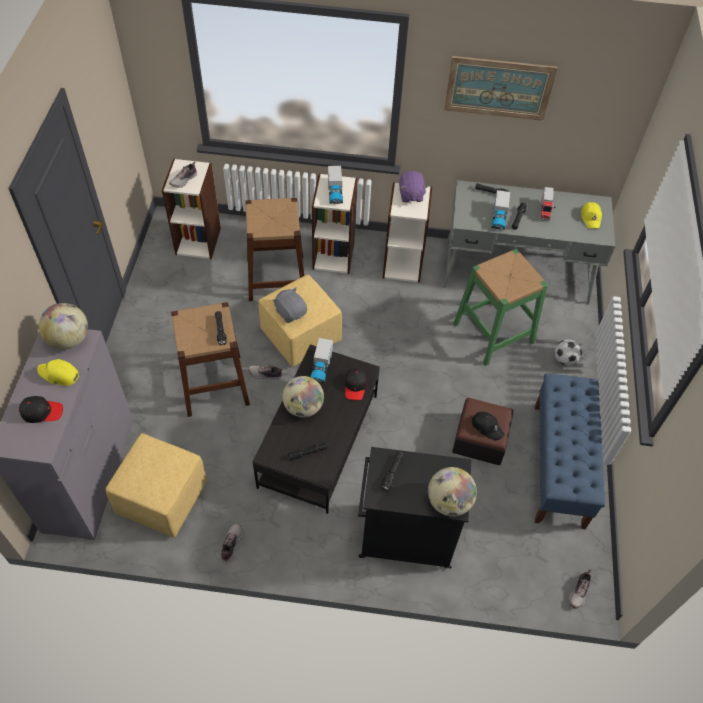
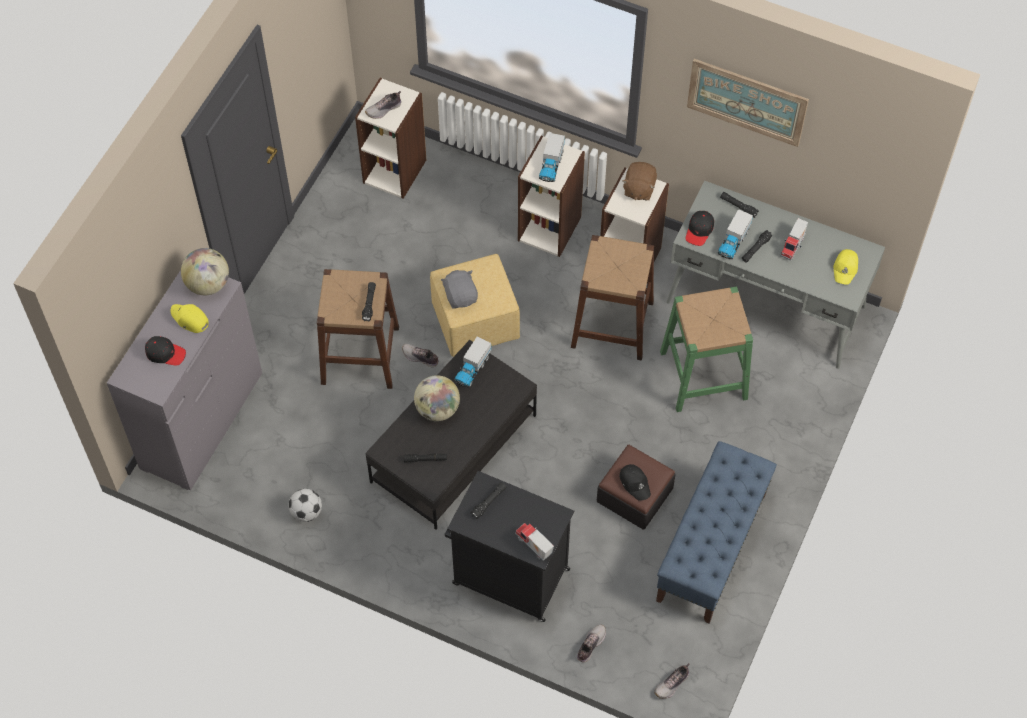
camera: 20 degrees right, 5 degrees up
(163, 499) = (270, 467): yellow ottoman -> none
(230, 544) = (325, 533): shoe -> shoe (590, 645)
(276, 277) = (471, 241): brown stool -> brown stool (612, 324)
(355, 386) = (501, 400): black cap -> black cap (699, 230)
(410, 195) = (638, 189): purple plush toy -> brown plush toy
(449, 502) = (533, 546): globe -> toy truck
(565, 359) = (775, 429): football -> football (306, 512)

